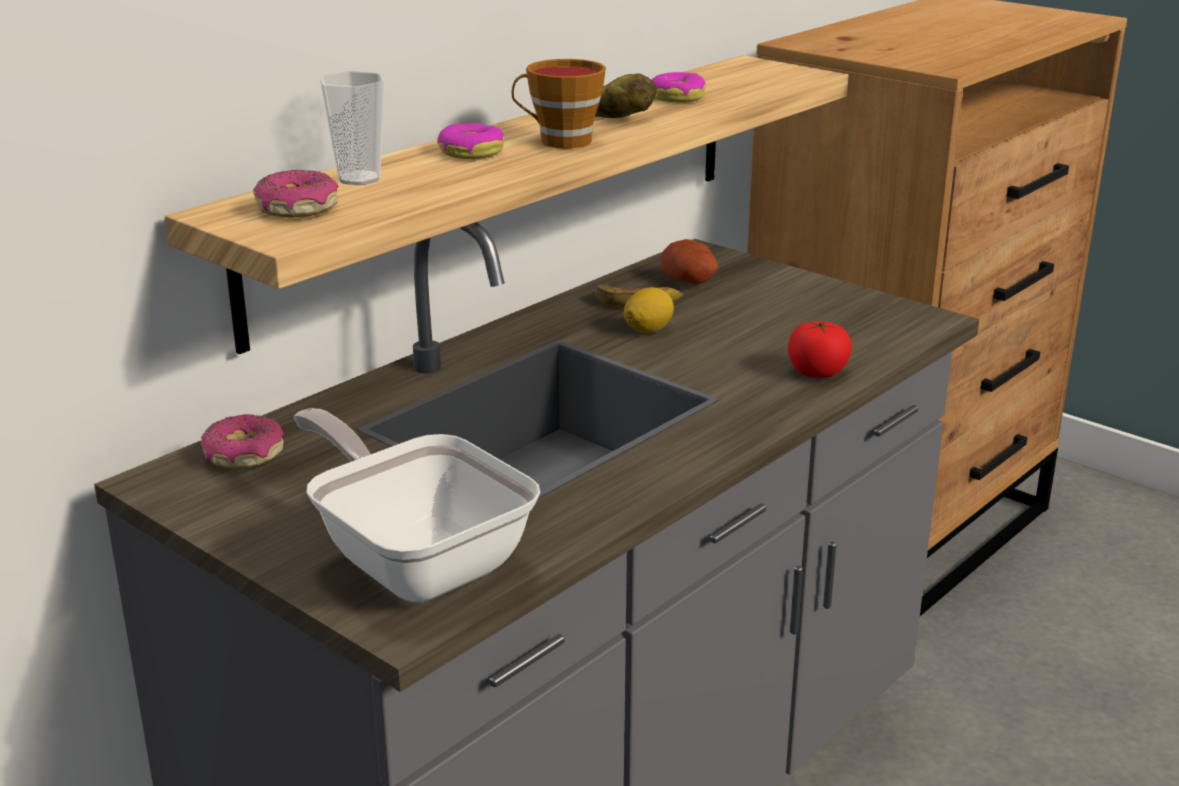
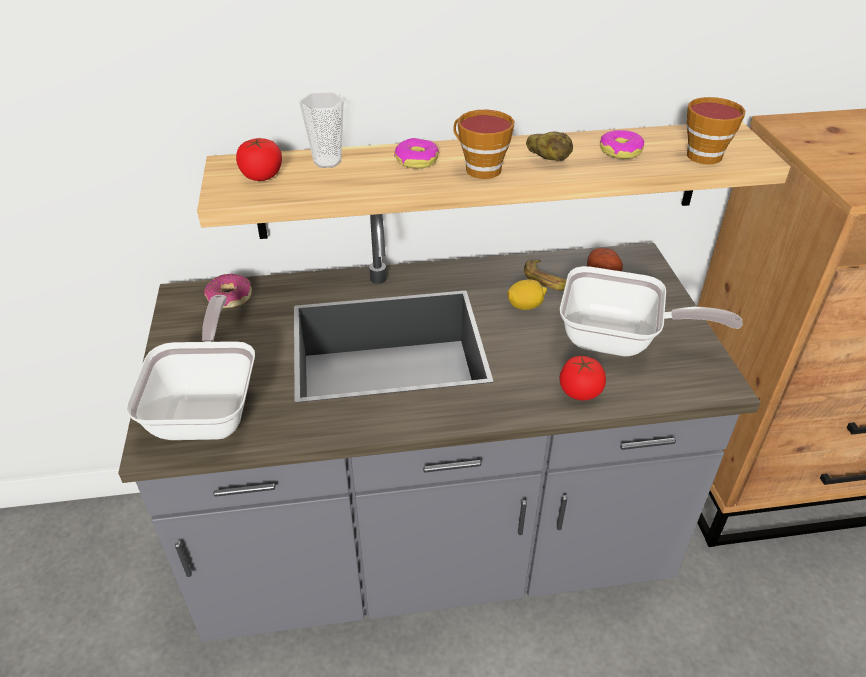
camera: 40 degrees right, 15 degrees up
(297, 209) = (261, 176): donut -> tomato
(759, 82) = (704, 154): none -> cup
(789, 322) = (619, 341): none -> frying pan

